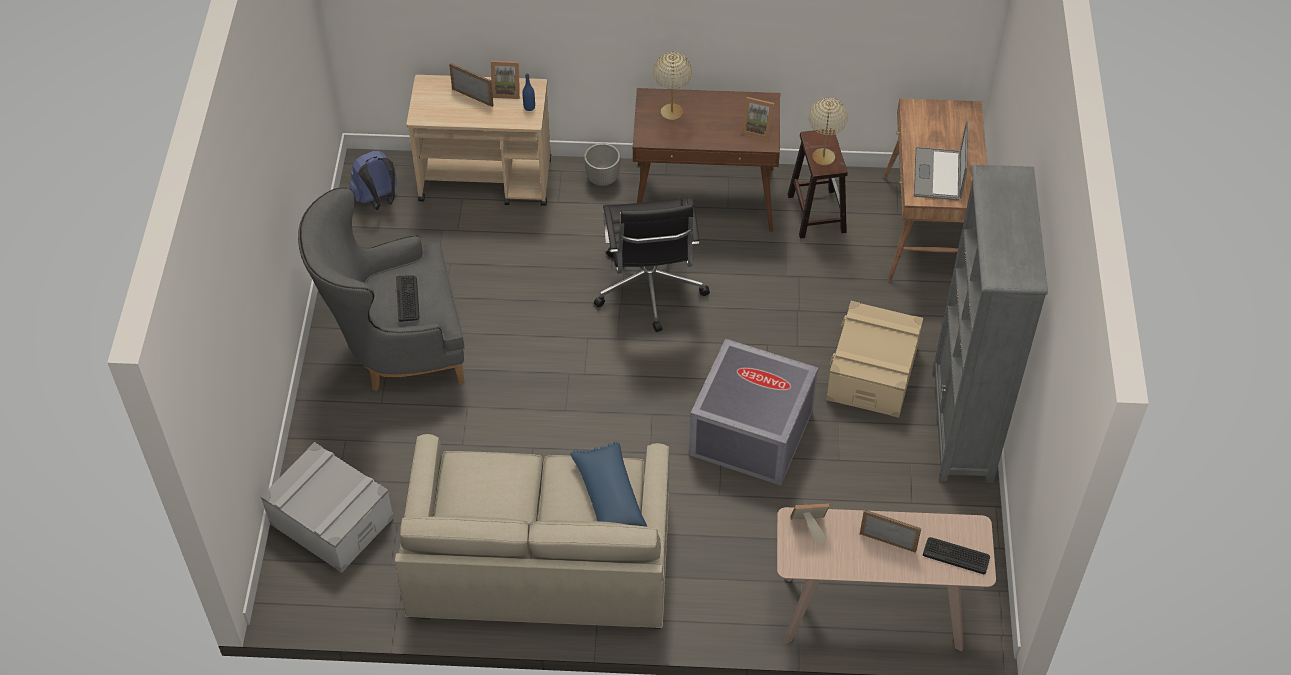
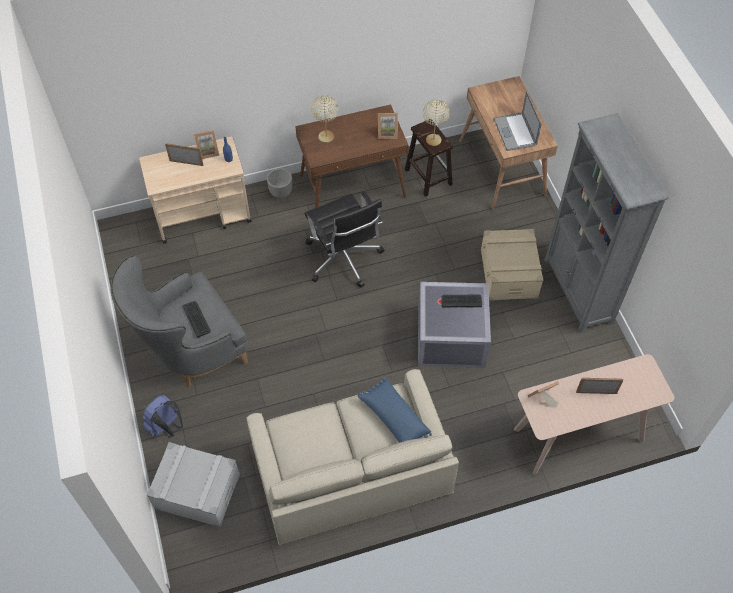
camera: 20 degrees left, 5 degrees up
(378, 200) = (134, 250): blue backpack -> blue backpack (166, 427)
(956, 555) = (642, 387): keyboard -> keyboard (461, 301)

